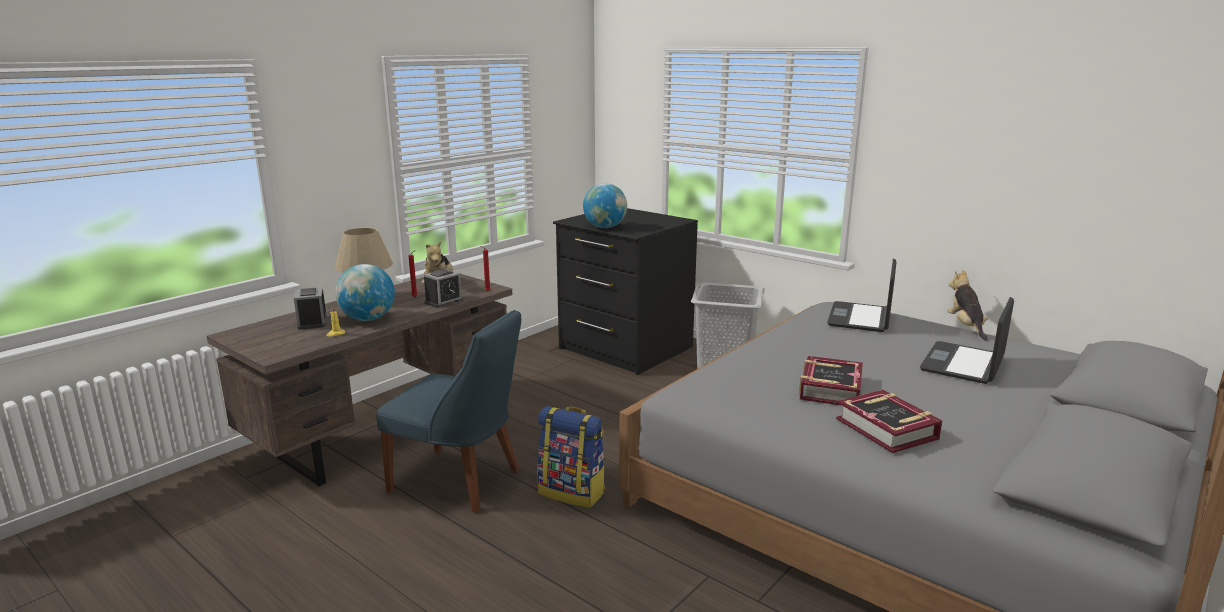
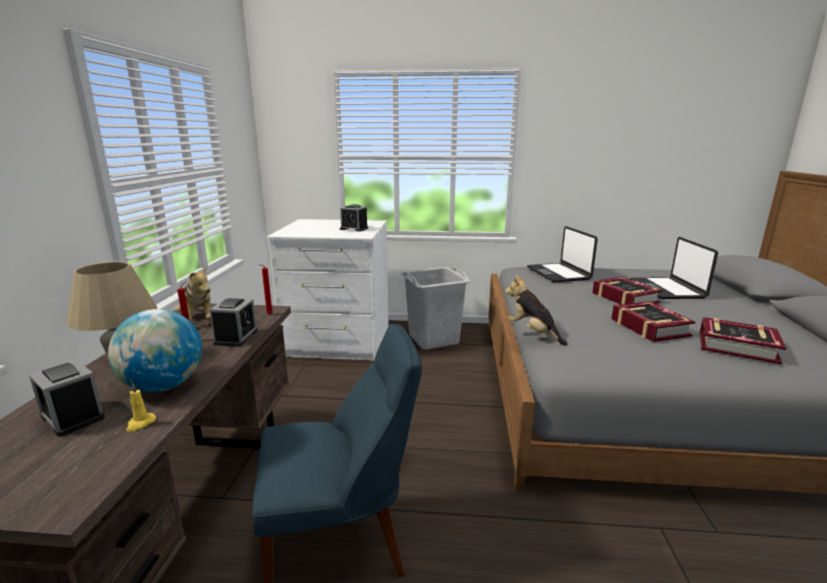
camera: 35 degrees left, 0 degrees up
(573, 492) = (462, 498): backpack -> none
(605, 227) = (327, 234): globe -> none
(624, 348) = (338, 342): black dresser -> white dresser
(642, 225) = (354, 229): none -> alarm clock
(877, 359) = (624, 298): none -> book
(966, 327) = (616, 266): plush toy -> plush toy (533, 333)

